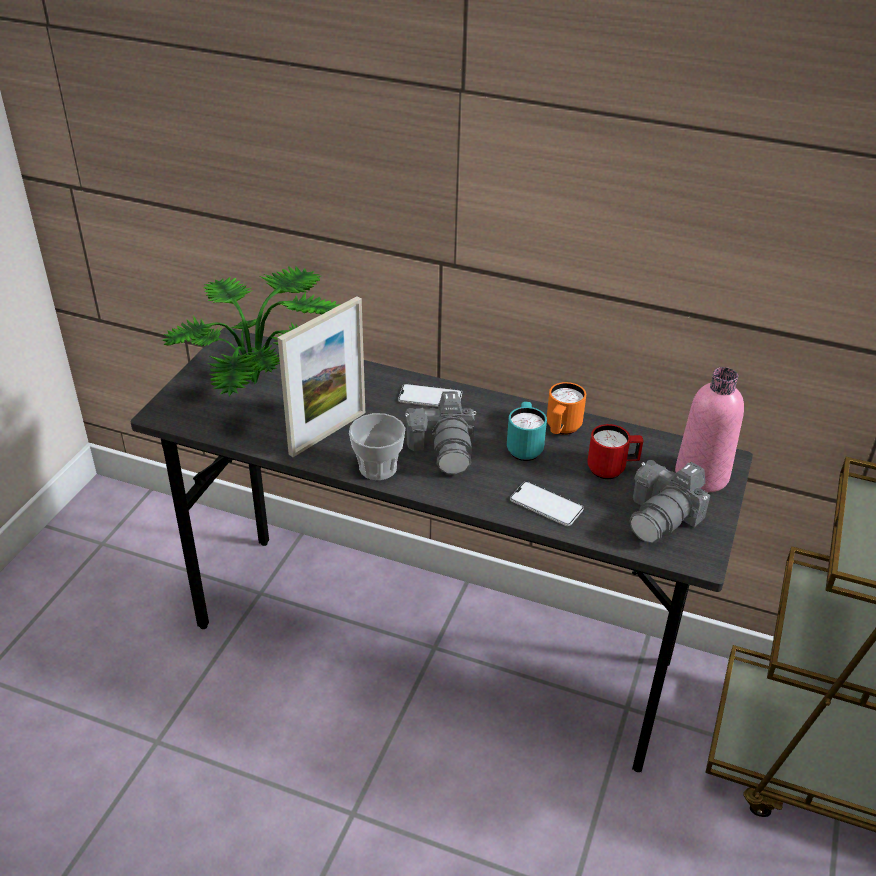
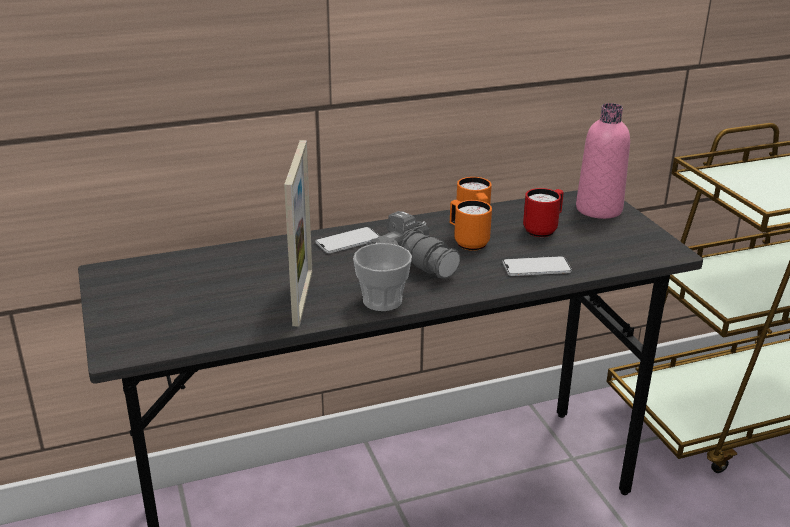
camera: 40 degrees left, 10 degrees down
(264, 384) = (188, 289): potted plant -> none
(524, 448) = (467, 242): turquoise mug -> orange mug
(663, 516) = (615, 240): camera -> none

